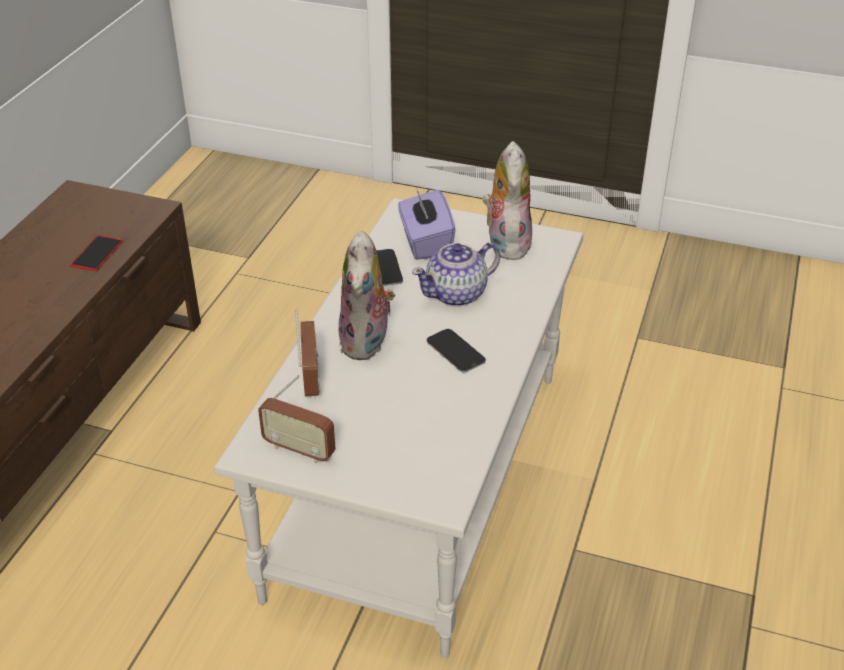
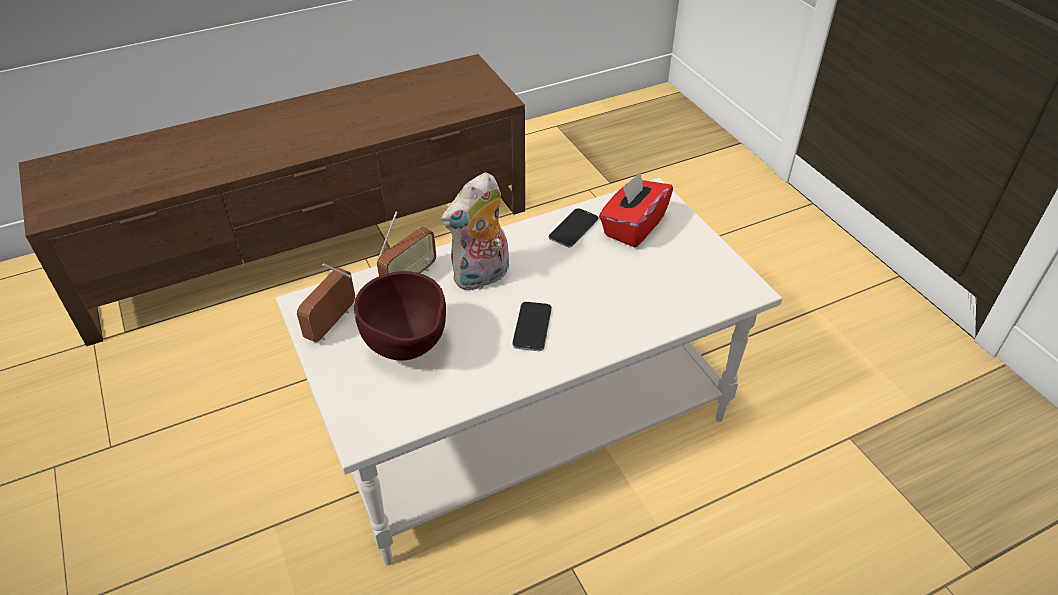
camera: 45 degrees right, 5 degrees up
(97, 253) = (428, 112): phone -> none
(299, 450) = (332, 323): radio -> radio turned 45 degrees clockwise
(391, 426) = (408, 351): none -> brown bowl
(425, 243) = (633, 227): purple tissue box -> red tissue box
(457, 294) = (598, 283): teapot -> none
(505, 242) = (698, 265): plush toy -> none

